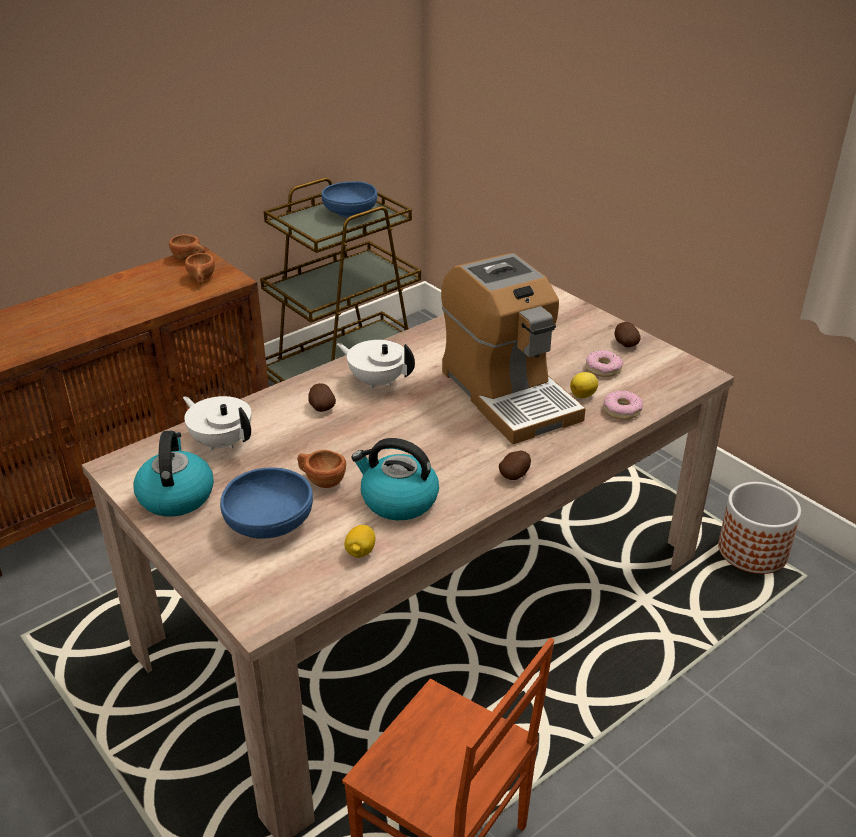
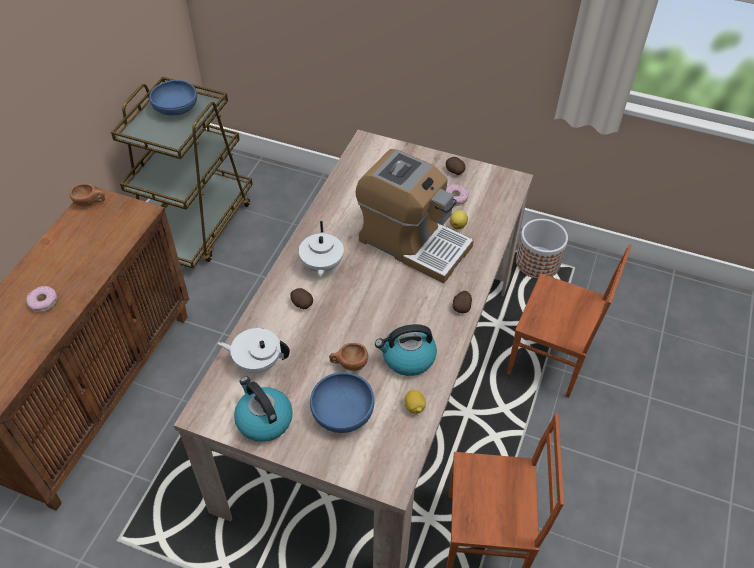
camera: 30 degrees left, 15 degrees up
(201, 280) = (118, 220): brown cup -> none
(377, 381) = (321, 266): white teapot -> white teapot turned 90 degrees counterclockwise
(621, 410) = (488, 228): donut -> donut (43, 302)
(691, 671) = (549, 360): none -> brown chair

